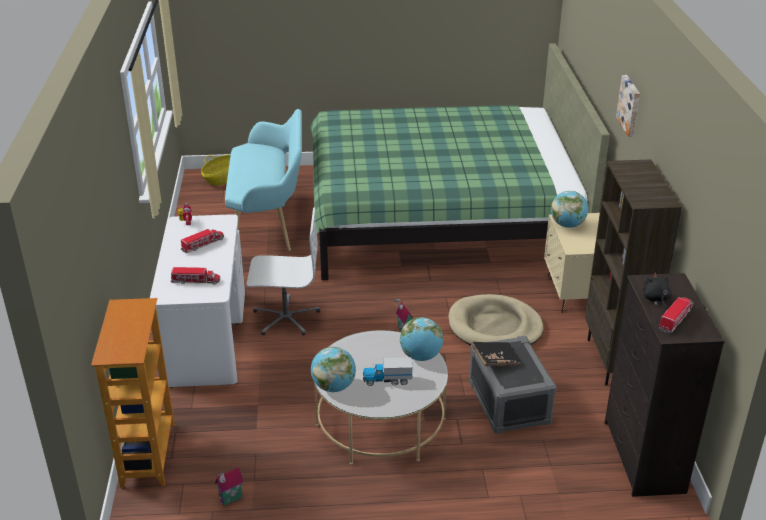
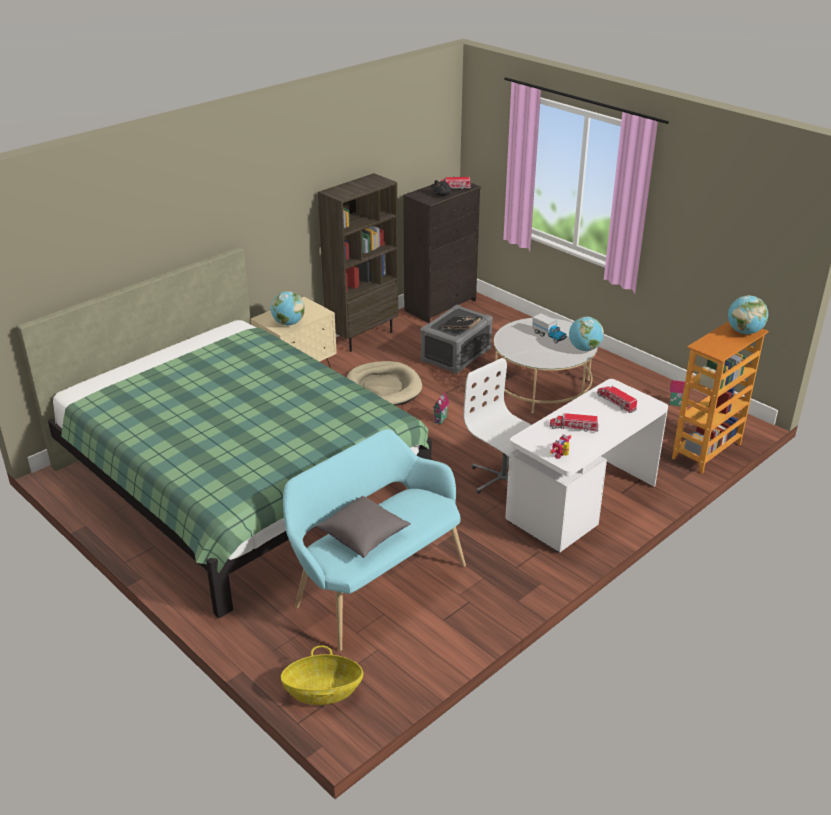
camera: 130 degrees left, 0 degrees up
(258, 162) = (364, 536): none -> grey pillow
(421, 356) = (510, 335): globe -> globe (744, 332)
(630, 105) = (256, 197): picture -> none

